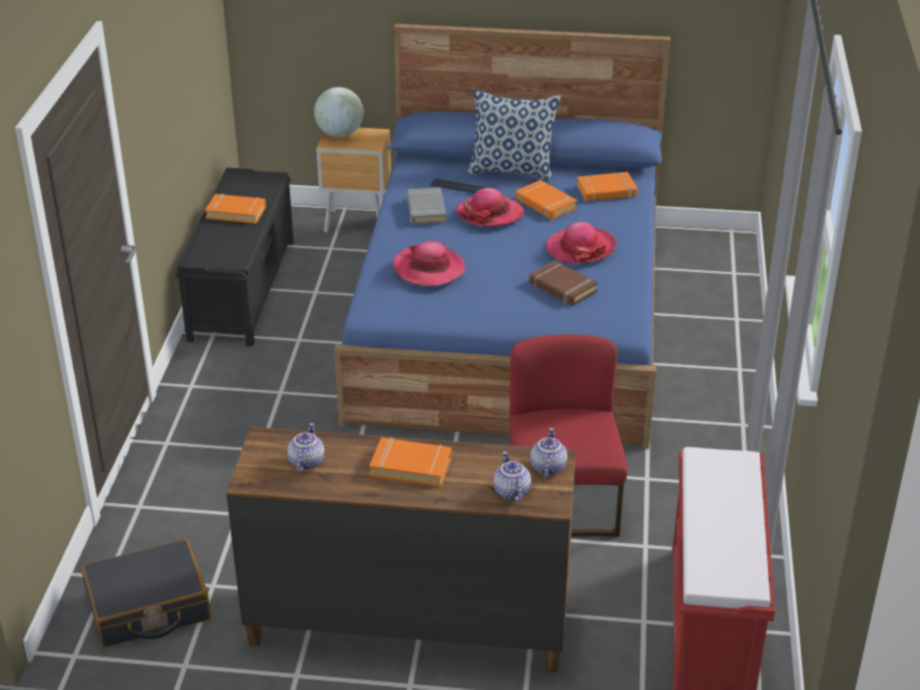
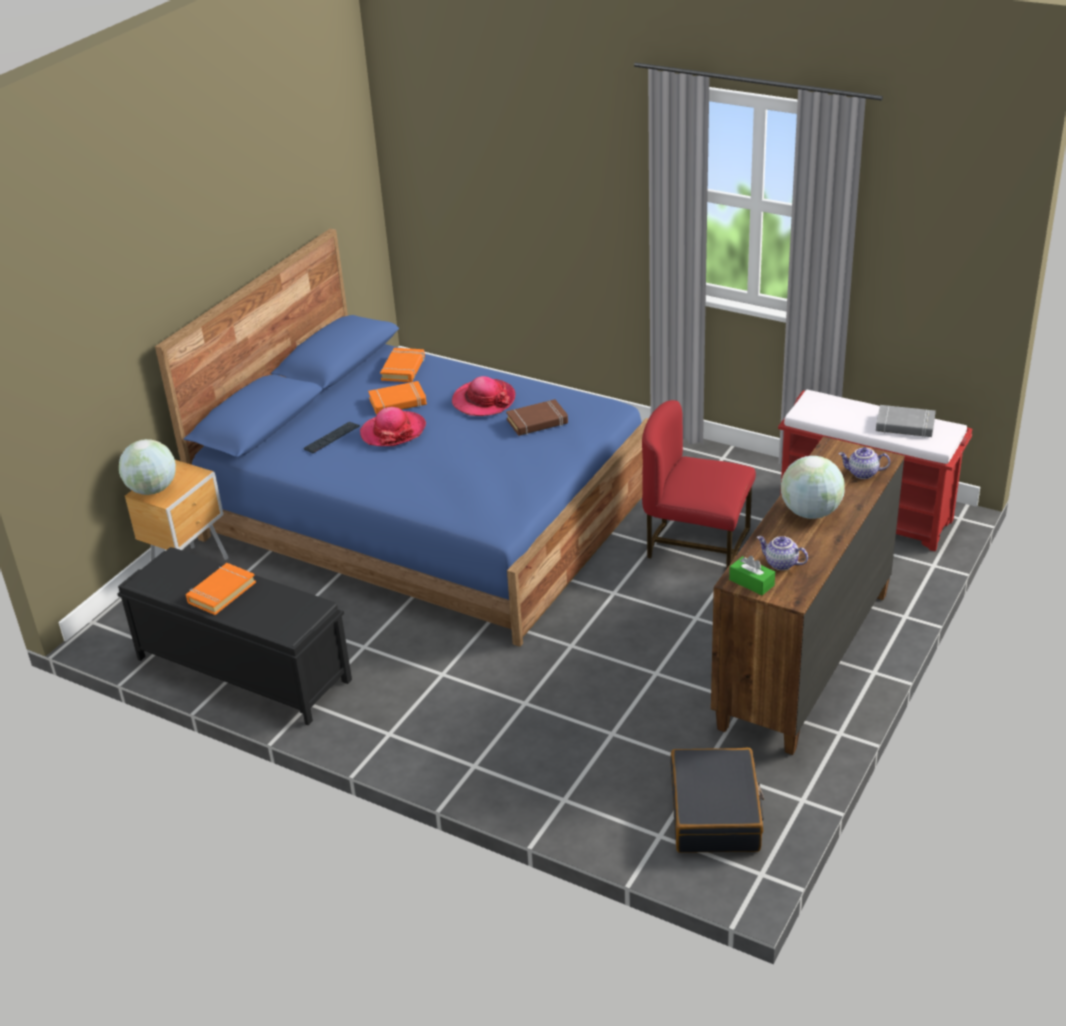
camera: 65 degrees left, 0 degrees up
(265, 449) = (751, 582): none -> green tissue box
(411, 466) = (810, 513): orange book -> globe
(426, 210) = (356, 464): grey book -> grey book (905, 425)
(429, 268) = (464, 478): hat -> none
(512, 171) = (325, 406): pillow -> none
(547, 467) = (839, 452): teapot -> none

